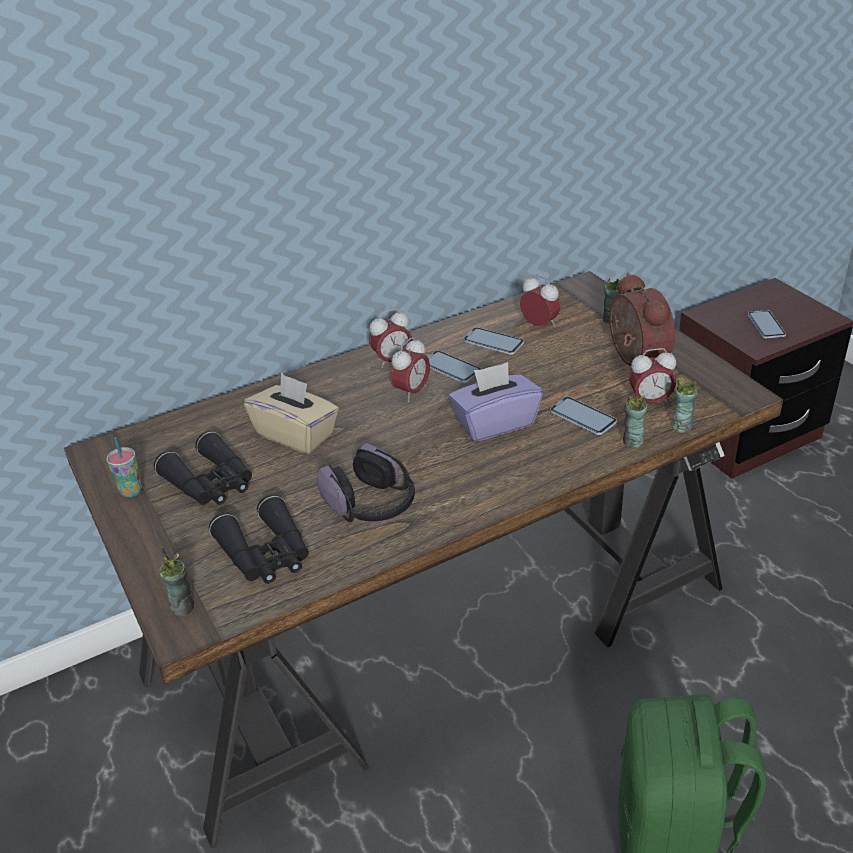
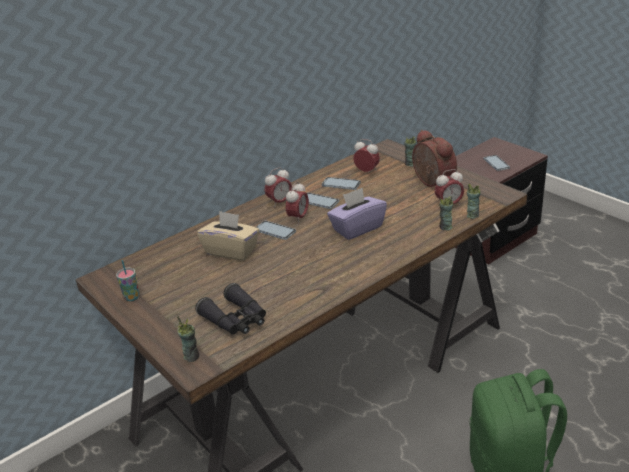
camera: 10 degrees left, 5 degrees down
(211, 483) = (185, 285): black binoculars -> none
(371, 505) = (295, 283): headphones -> none
(582, 417) = (411, 218): phone -> phone (275, 231)

